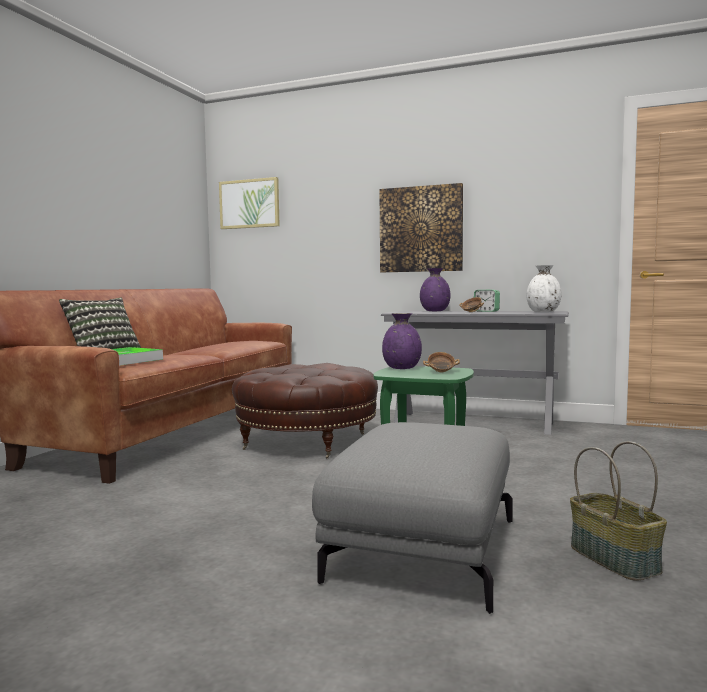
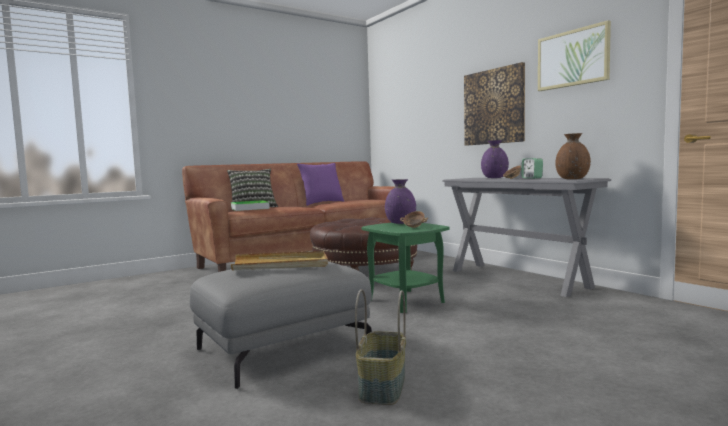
camera: 35 degrees right, 0 degrees up
(183, 349) = (322, 203): none -> purple pillow
(249, 204) = (389, 97): picture -> picture (573, 58)
(421, 433) = (280, 265): none -> beige tray
(543, 312) = (572, 179): white vase -> brown vase

